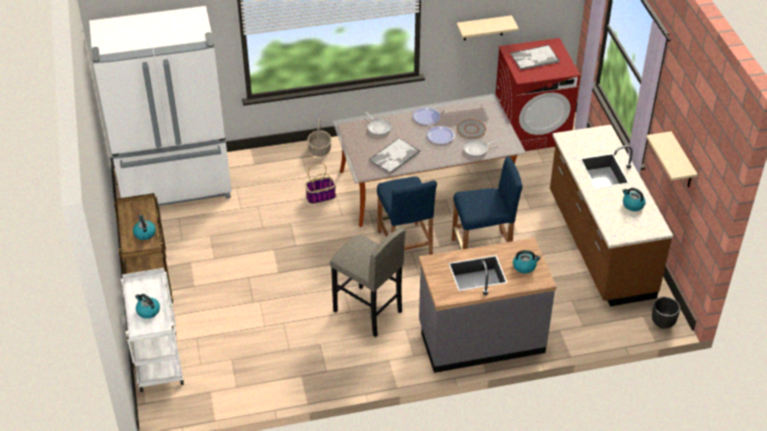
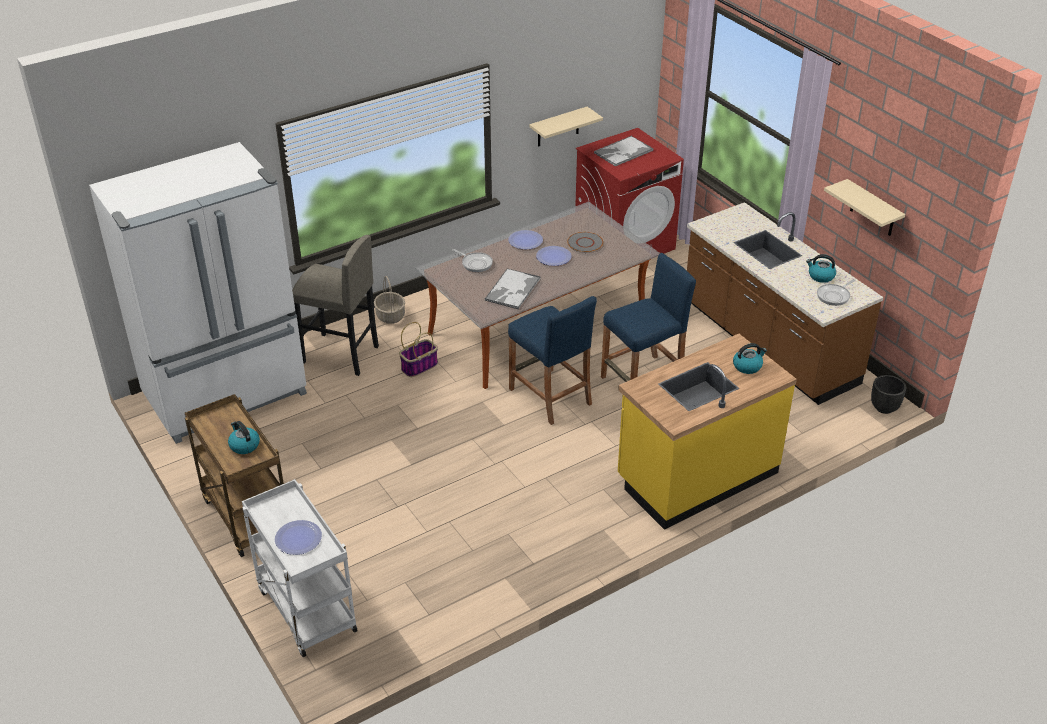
camera: 20 degrees left, 5 degrees down
(148, 311) = (298, 538): kettle -> plate
(367, 312) = (546, 481): grey stool -> grey stool (340, 355)
(477, 149) = (604, 262): frying pan -> frying pan (834, 296)
(481, 338) = (696, 476): grey counter -> yellow counter

